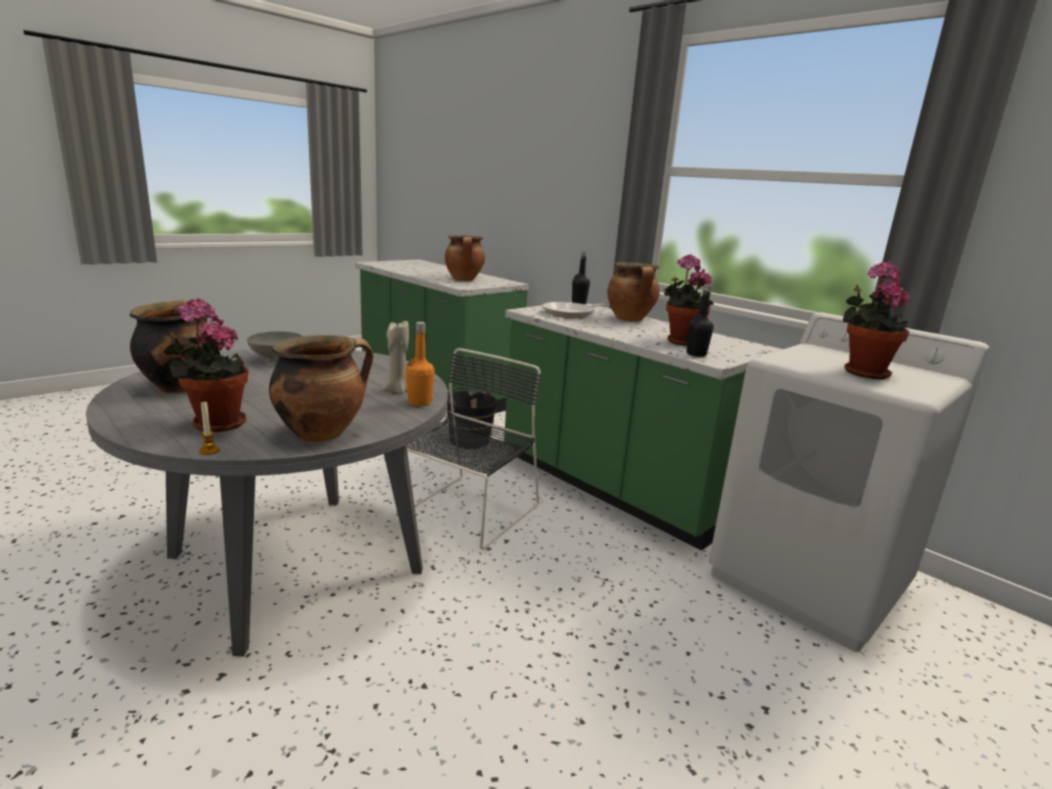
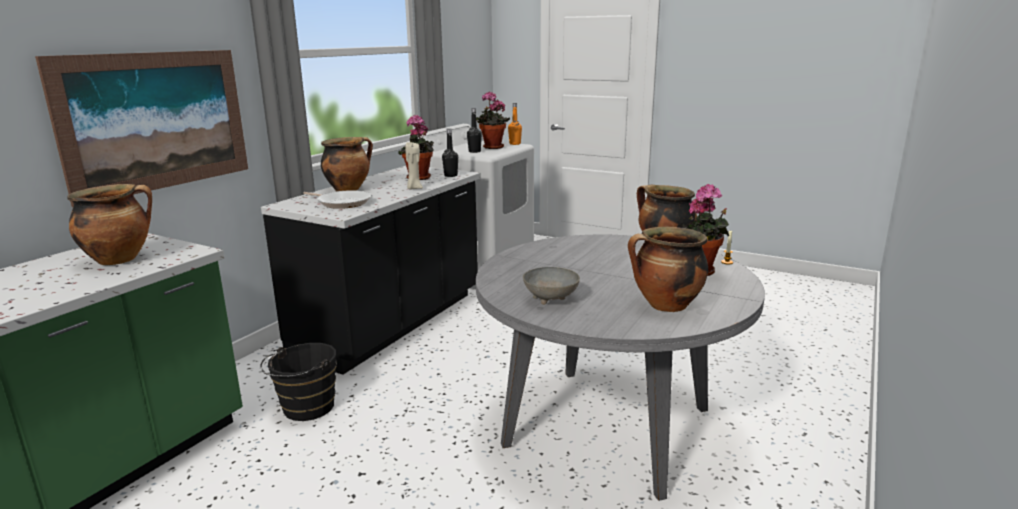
camera: 105 degrees left, 0 degrees up
(397, 390) = (566, 248): beige candle -> beige candle (414, 188)
(419, 402) = (581, 240): orange bottle -> orange bottle (515, 144)
(466, 512) = (475, 374): black chair -> none
(561, 213) = (157, 121): none -> picture
(579, 303) = (279, 204): black bottle -> black bottle (474, 151)
(615, 487) = (392, 324): green counter -> black counter

